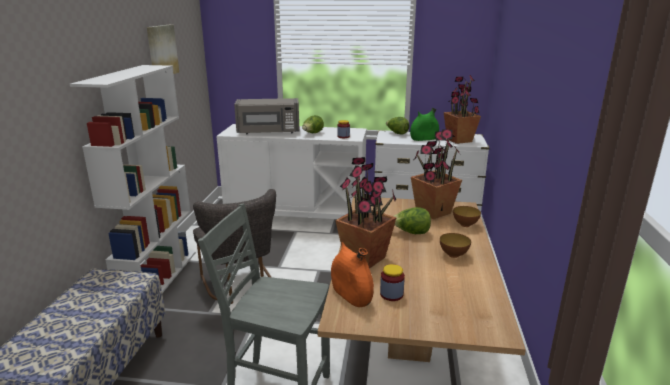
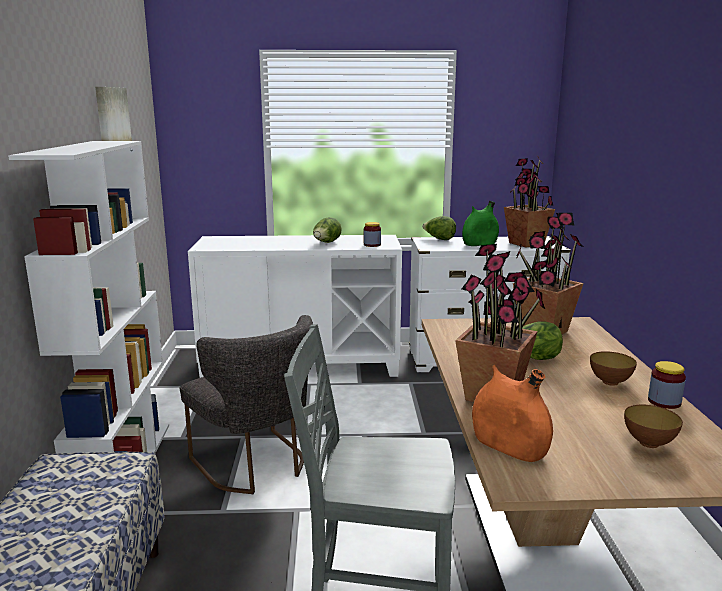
camera: 10 degrees left, 5 degrees down
(268, 132) = (262, 243): grey microwave -> none
(391, 294) = (564, 440): jar -> jar (664, 402)
(465, 225) = (597, 344): bowl -> bowl (649, 443)

